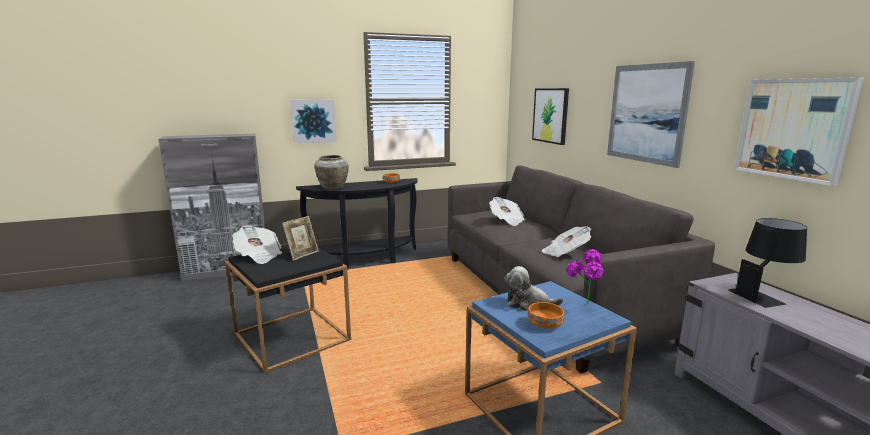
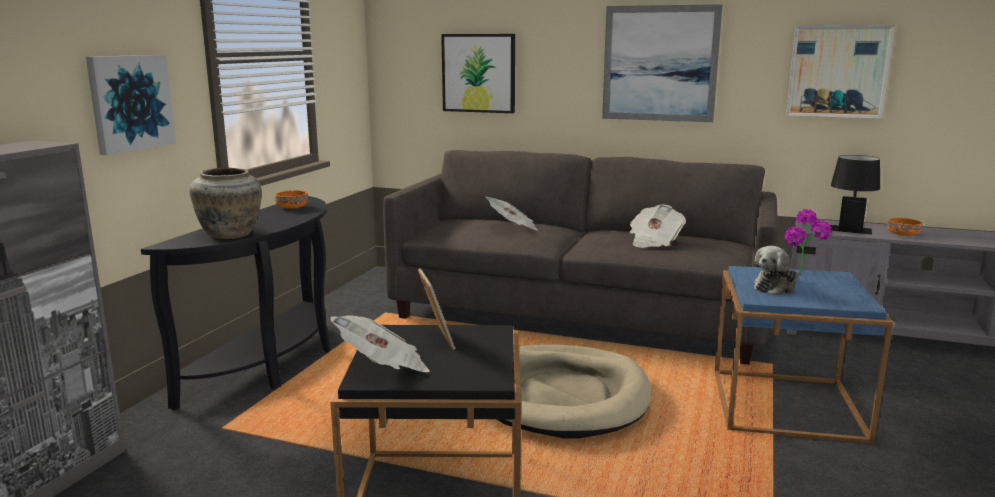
camera: 50 degrees left, 0 degrees up
(431, 328) = (563, 396): none -> beige dog bed
(545, 324) = (830, 295): orange bowl -> orange bowl (902, 234)

